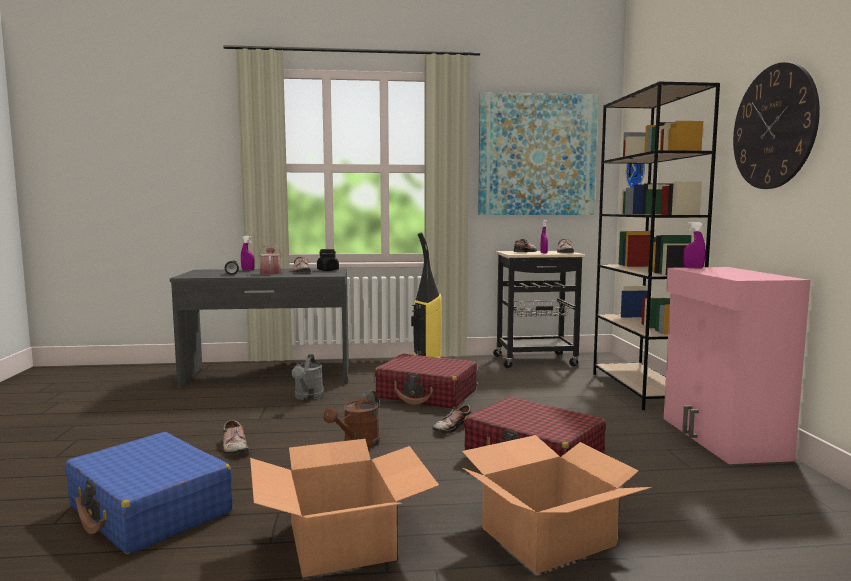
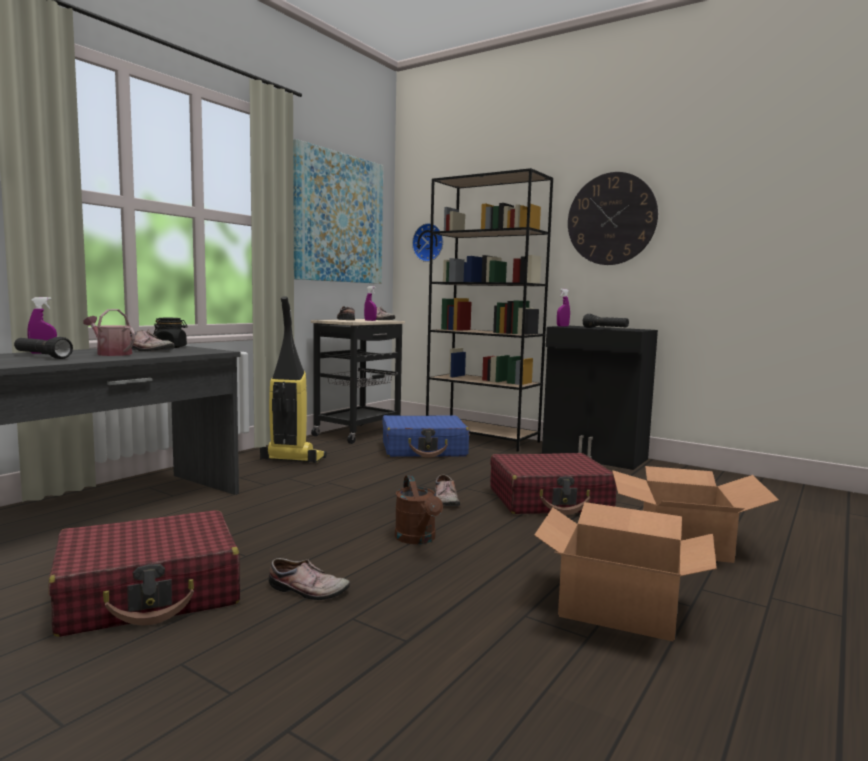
camera: 50 degrees left, 0 degrees up
(150, 510) = (418, 684): blue suitcase -> blue suitcase (424, 449)
(308, 397) = (236, 518): grey watering can -> none
(427, 394) = (349, 481): red suitcase -> red suitcase (150, 593)
(716, 274) = (605, 329): none -> black flashlight
(721, 438) = (594, 456): pink cabinet -> black cabinet

